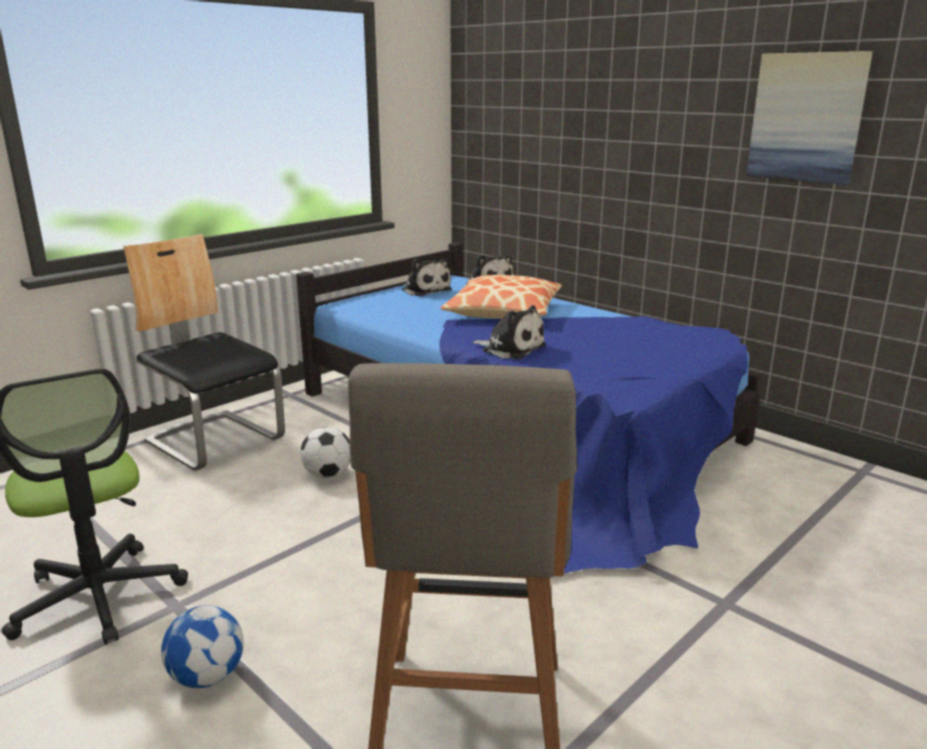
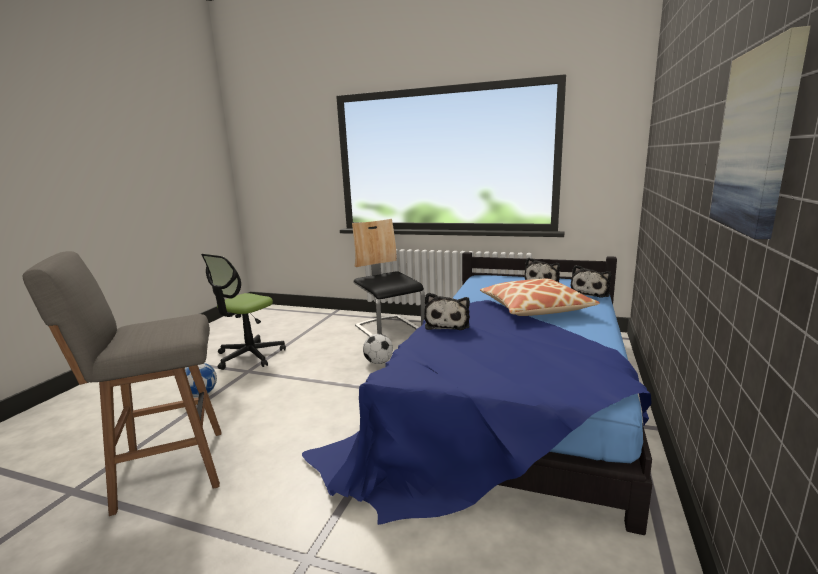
camera: 65 degrees right, 5 degrees down
(215, 440) = (389, 328): chair -> chair turned 45 degrees counterclockwise

